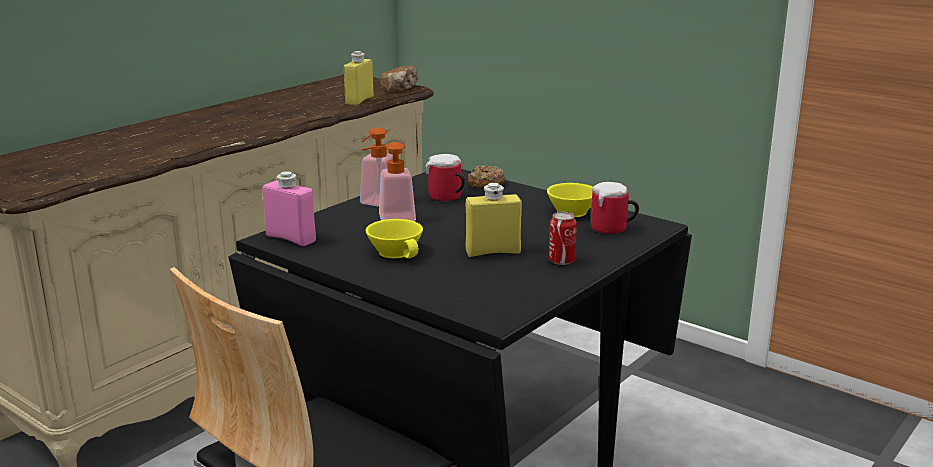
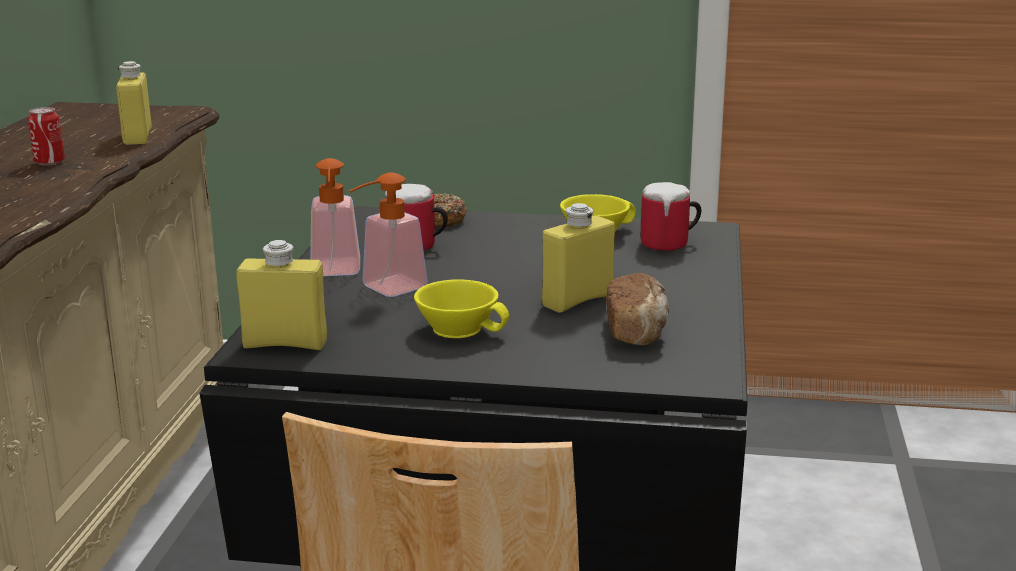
camera: 30 degrees left, 0 degrees up
(291, 238) = (285, 344): pink bottle -> yellow bottle
(401, 89) = (173, 113): bread -> bread (637, 330)
(561, 261) = (672, 292): can -> can (49, 162)

